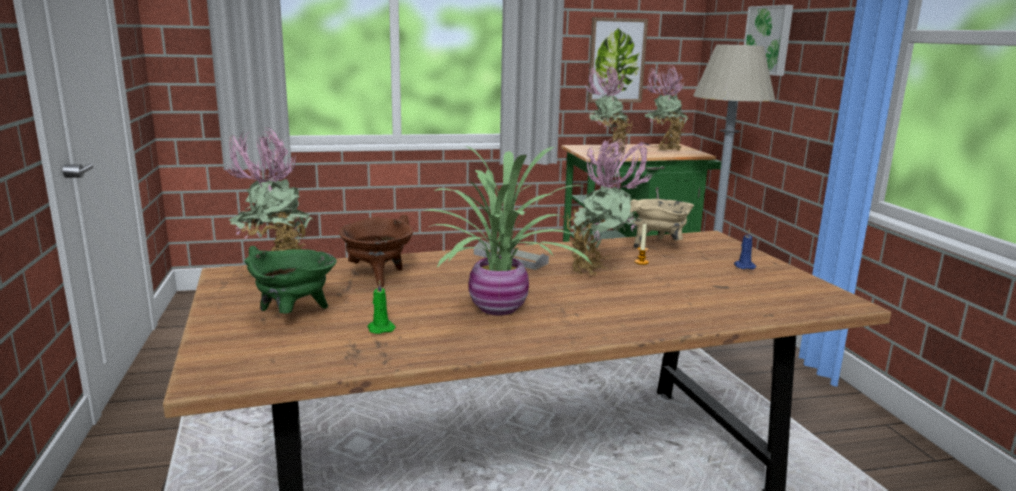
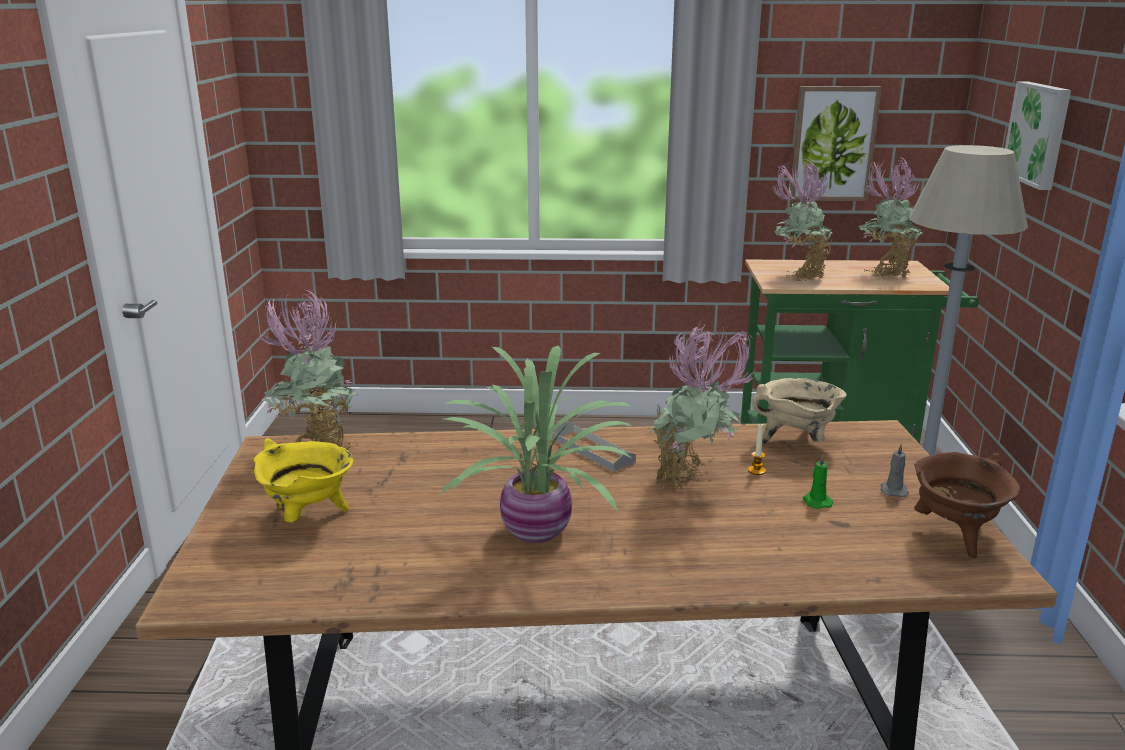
camera: 15 degrees right, 5 degrees up
(293, 315) = (308, 518): green cooking pot -> yellow cooking pot
(377, 277) = (423, 467): brown cooking pot -> brown cooking pot (955, 536)
(380, 328) = (390, 548): green candle -> green candle (816, 501)
(743, 266) = (893, 490): blue candle -> grey candle

